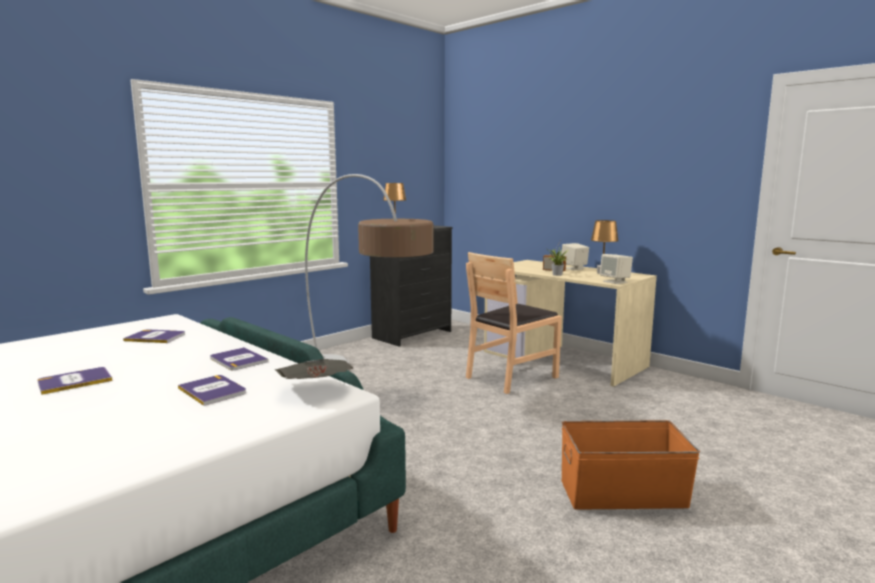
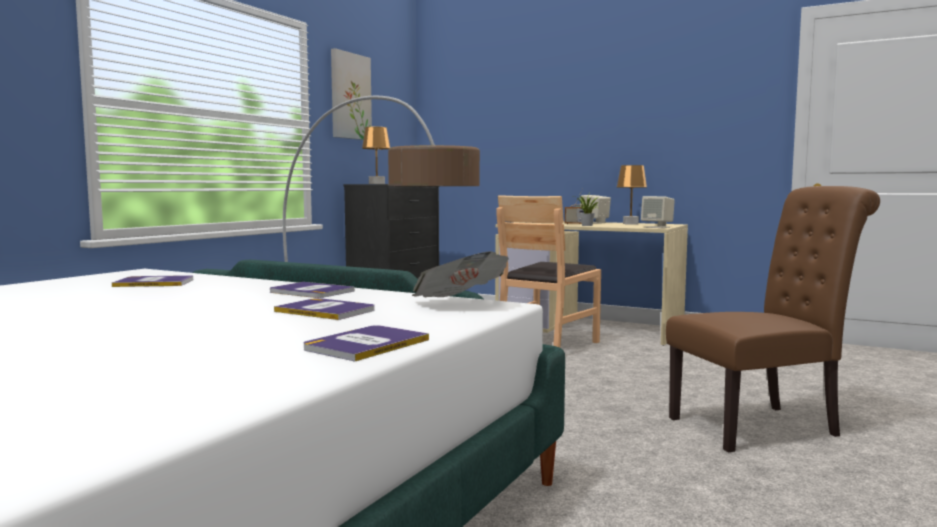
camera: 15 degrees left, 5 degrees down
(75, 381) = (106, 314): book -> book (366, 344)
(376, 156) = (350, 96): none -> picture
(623, 494) = (762, 426): orange storage box -> brown chair

